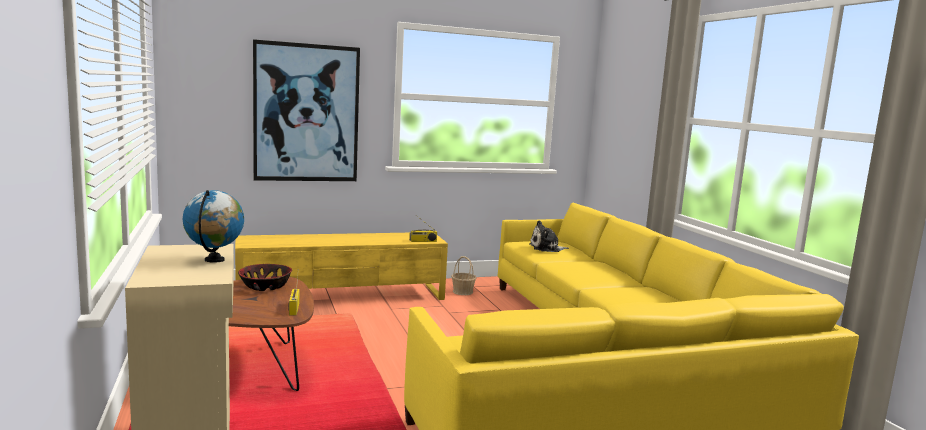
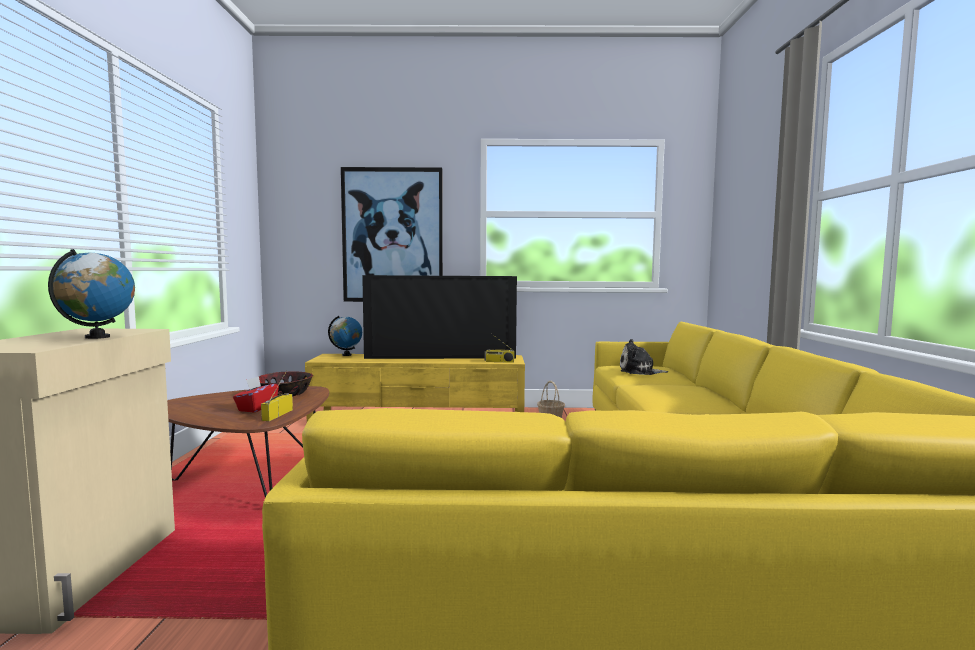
camera: 20 degrees right, 5 degrees down
(263, 303) = (256, 408): none -> red tissue box
(265, 237) = (346, 355): none -> globe
(363, 236) = (441, 357): none -> television

